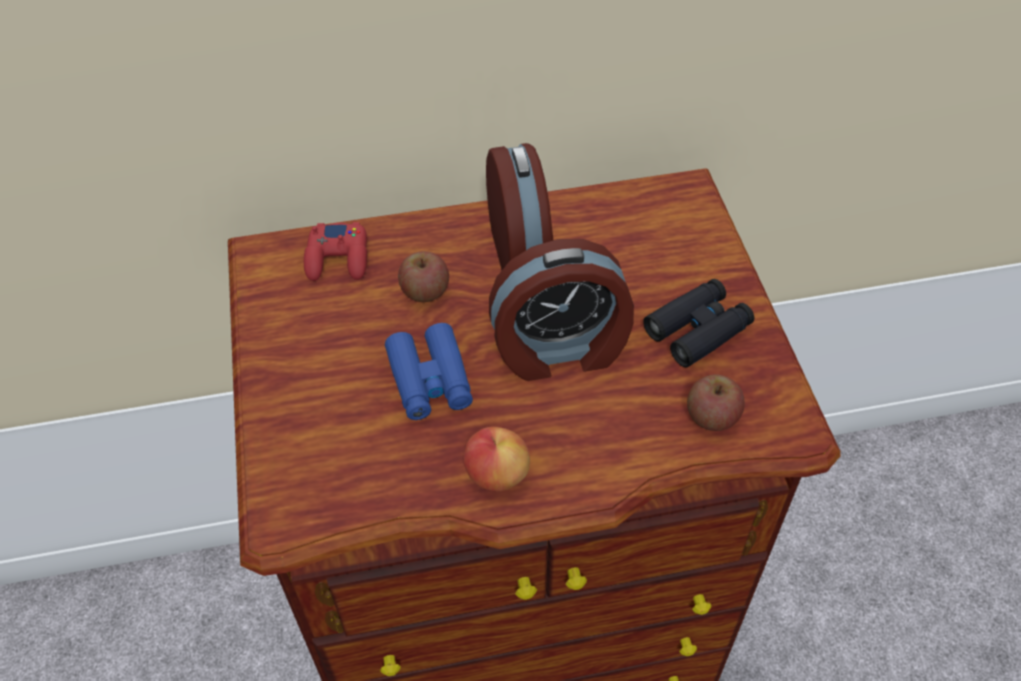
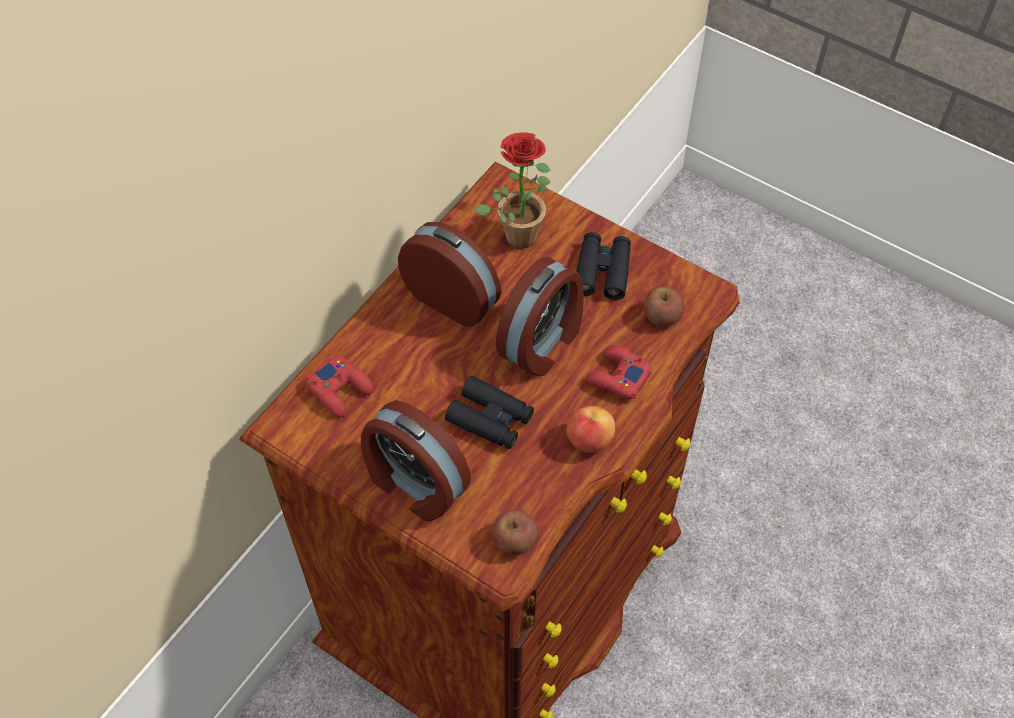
camera: 45 degrees left, 5 degrees up
(298, 383) = (414, 484): none -> alarm clock
(425, 291) = (422, 368): apple -> apple (514, 540)
(430, 380) = (490, 419): blue binoculars -> black binoculars
(596, 438) = (617, 377): none -> red game controller
(657, 238) = (520, 230): none -> potted plant

